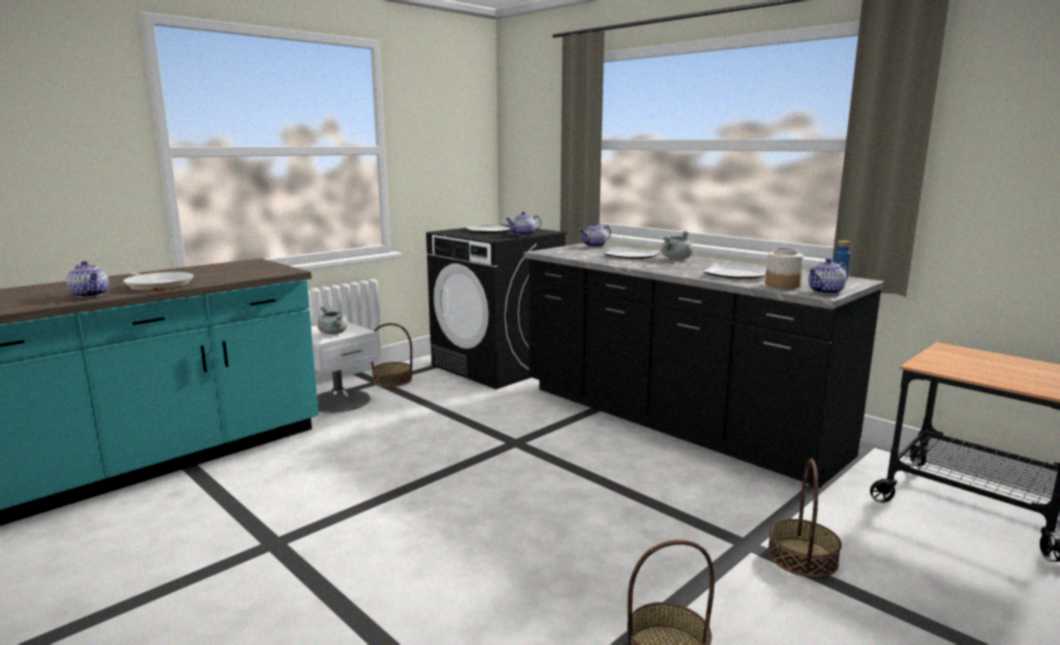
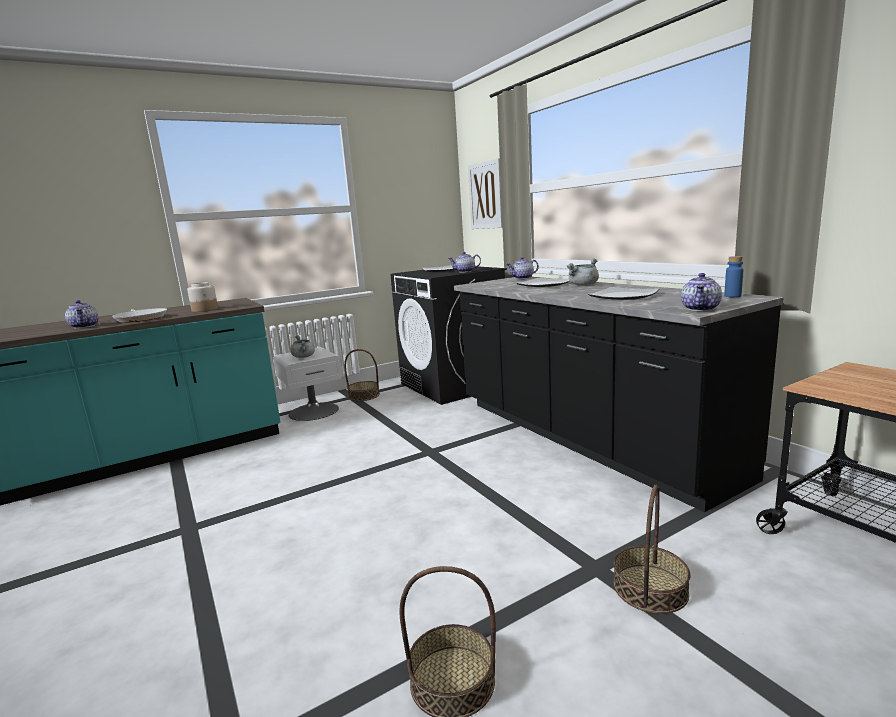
camera: 15 degrees right, 0 degrees up
(535, 145) = (486, 195): none -> picture
(782, 285) = (661, 304): jar -> jar (205, 309)
(826, 292) = (701, 309): teapot -> teapot turned 45 degrees counterclockwise

